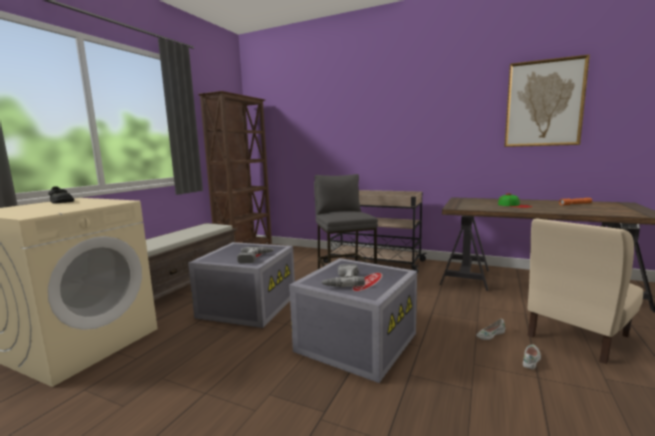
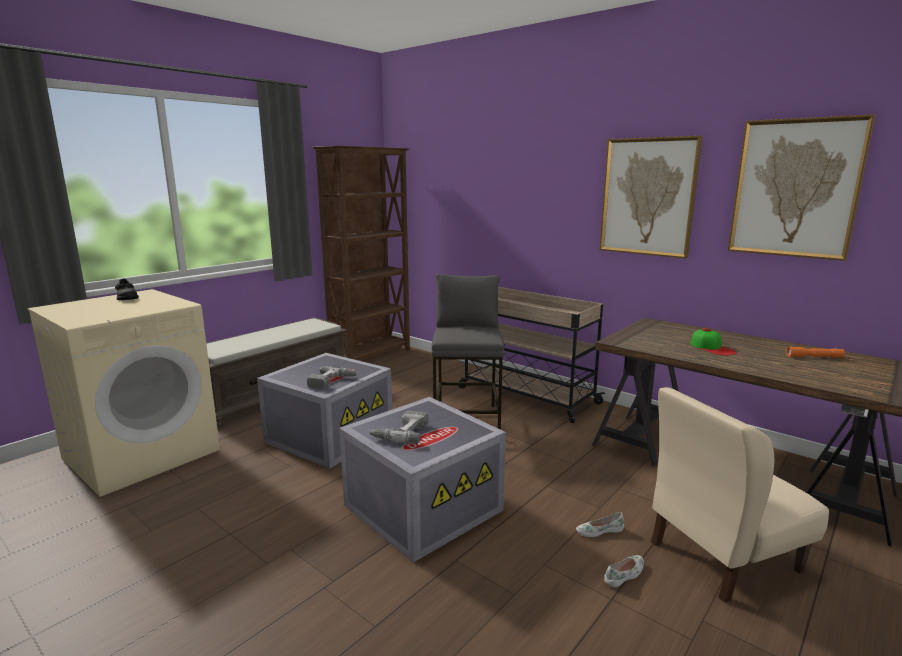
camera: 15 degrees right, 5 degrees up
(447, 118) = (648, 197): none -> picture

